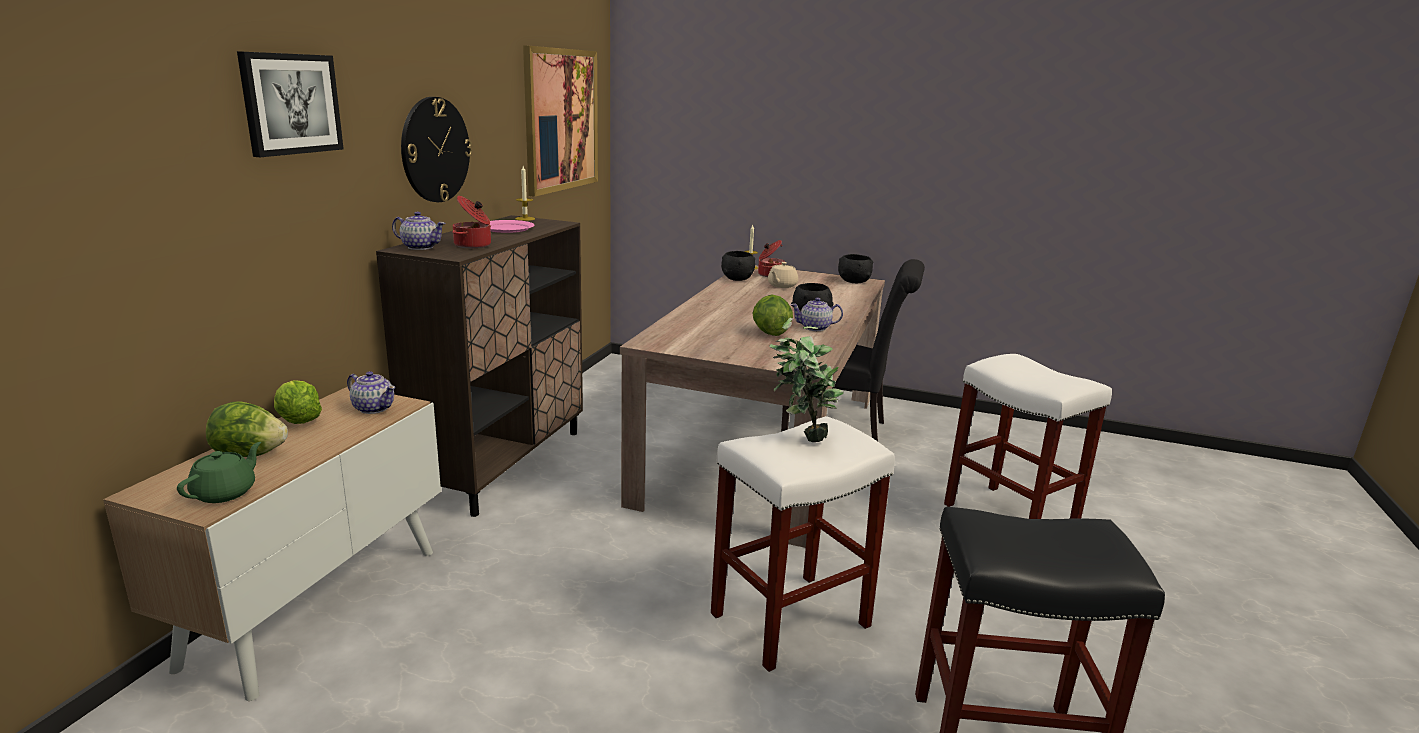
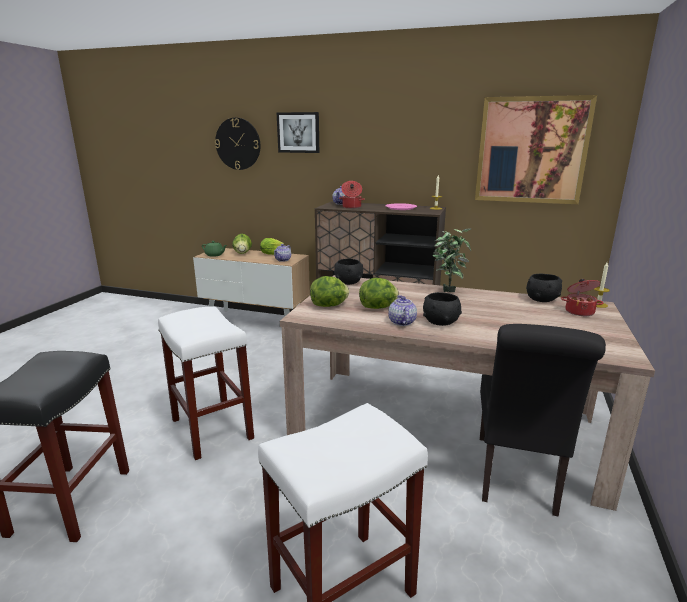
camera: 90 degrees right, 0 degrees up
(435, 150) = (384, 159): wall clock -> wall clock (238, 144)
(766, 353) = (329, 305): none -> lettuce
(781, 285) = (538, 315): beige teapot -> none
(800, 438) = (206, 320): potted plant -> potted plant (448, 290)
(853, 281) = (612, 349): black bowl -> black bowl (349, 282)

